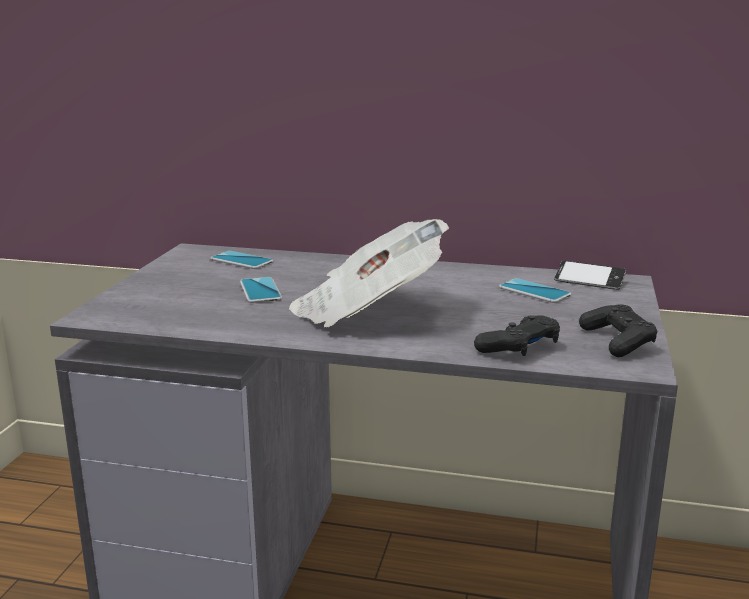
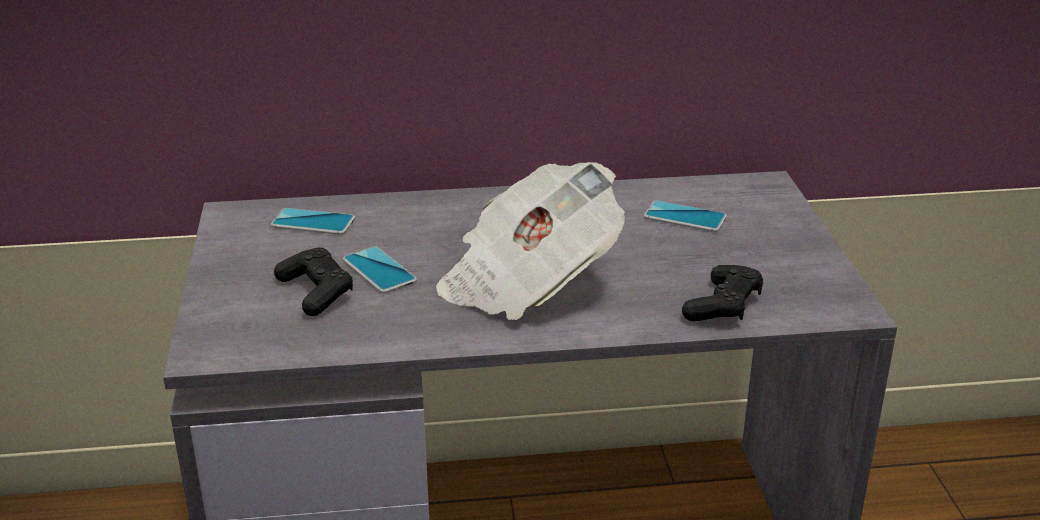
camera: 20 degrees left, 10 degrees up
(589, 281) = (730, 190): phone -> none
(617, 341) = (811, 277): black game controller -> black game controller (316, 292)

